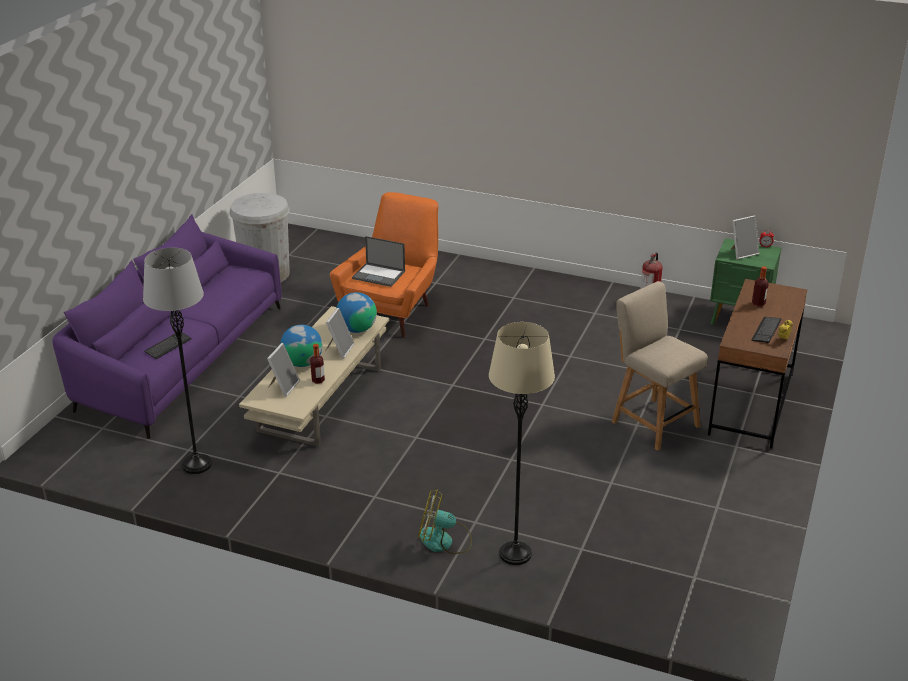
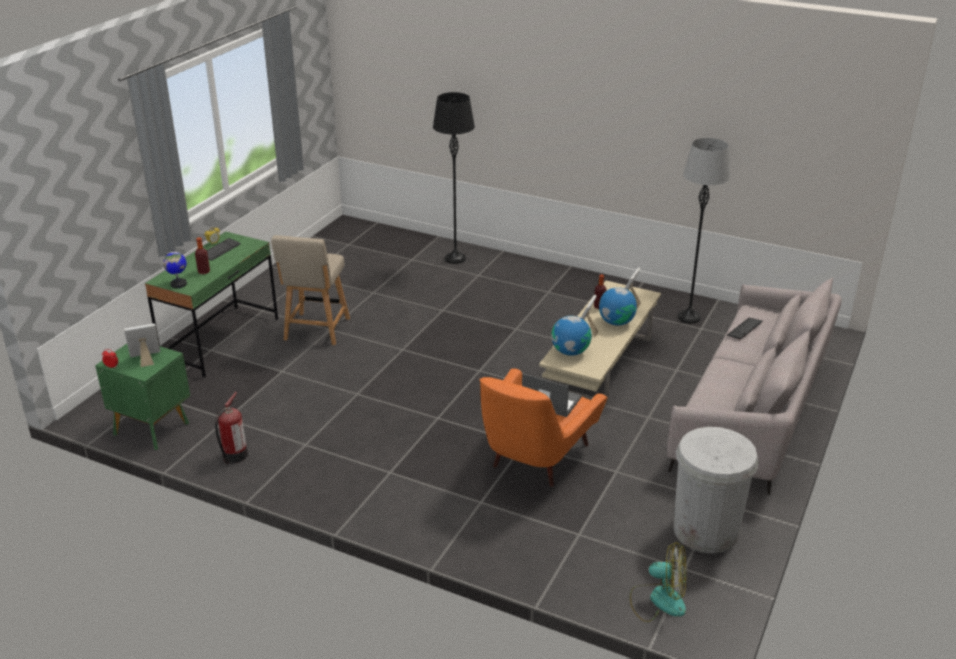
camera: 175 degrees left, 0 degrees up
(179, 359) = (754, 411): purple sofa -> grey sofa
(444, 541) = (500, 266): fan -> fan (658, 600)
(515, 554) = (455, 258): beige floor lamp -> black floor lamp
(652, 422) = (316, 331): beige chair -> beige chair turned 45 degrees clockwise
(751, 404) = (221, 340): brown desk -> green desk
(770, 289) = (178, 284): none -> globe

